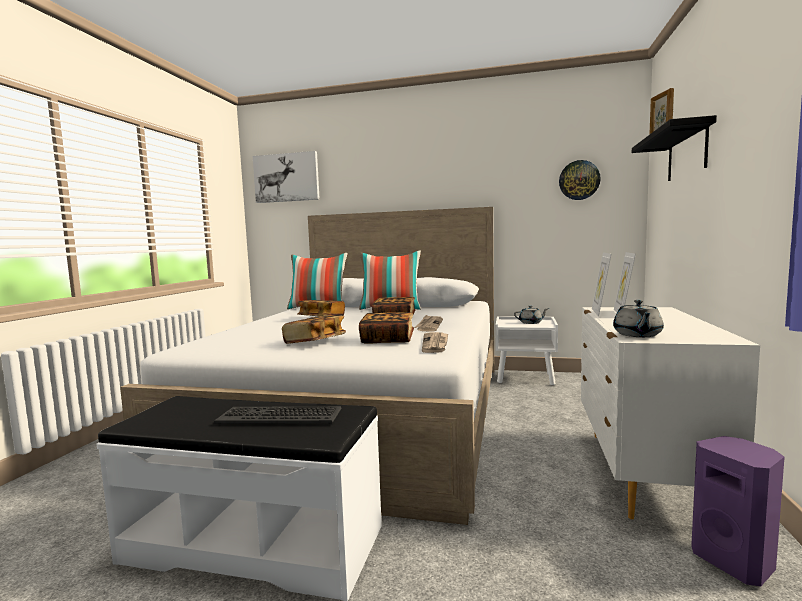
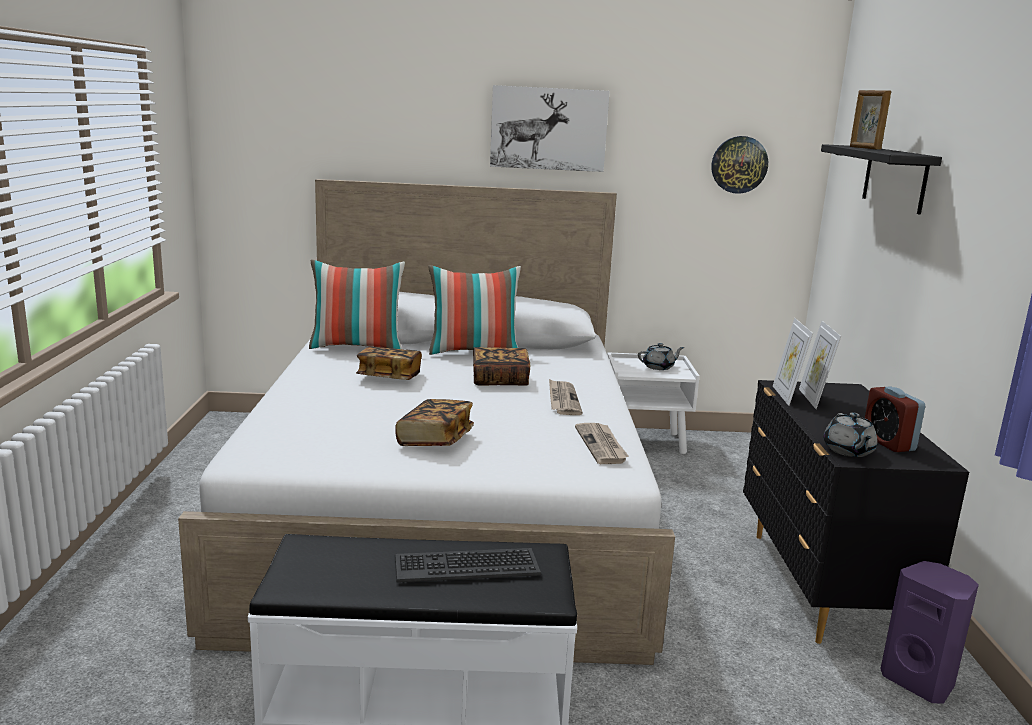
camera: 15 degrees left, 10 degrees up
(286, 177) = (275, 108): picture -> picture (548, 128)
(387, 340) = (532, 435): book -> none
(644, 474) = (821, 586): white dresser -> black dresser
(680, 331) = (888, 443): none -> alarm clock

